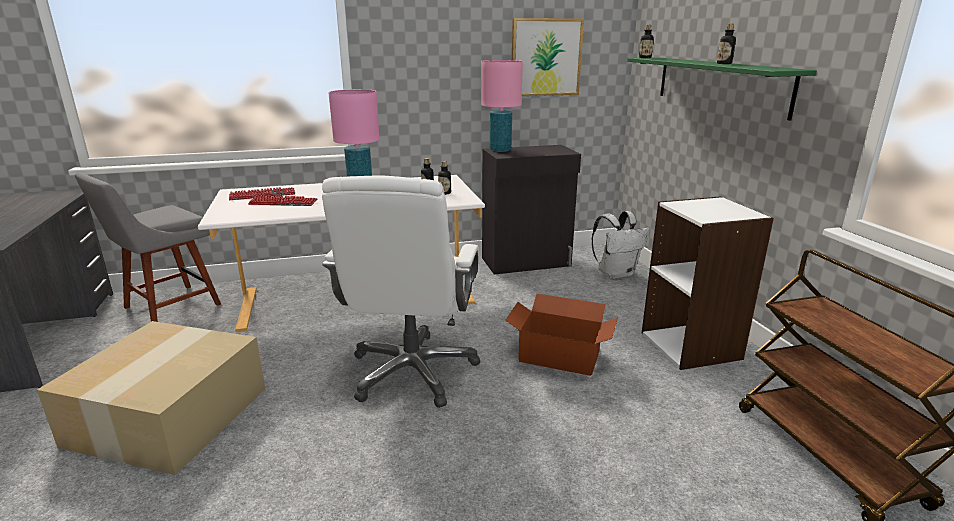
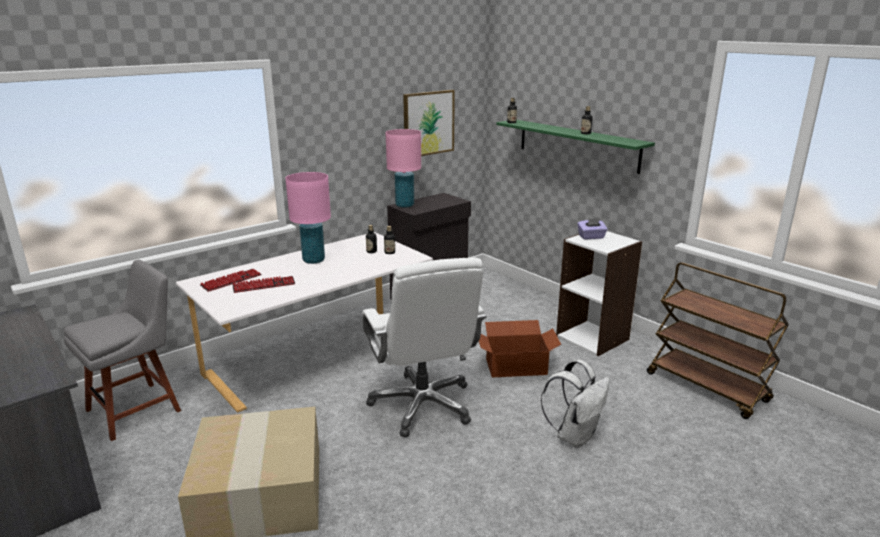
camera: 25 degrees left, 0 degrees up
(167, 307) = (138, 408): grey chair -> grey chair turned 150 degrees counterclockwise
(616, 273) = (504, 292): white backpack -> white backpack (575, 435)
(699, 204) = (591, 237): none -> purple tissue box

